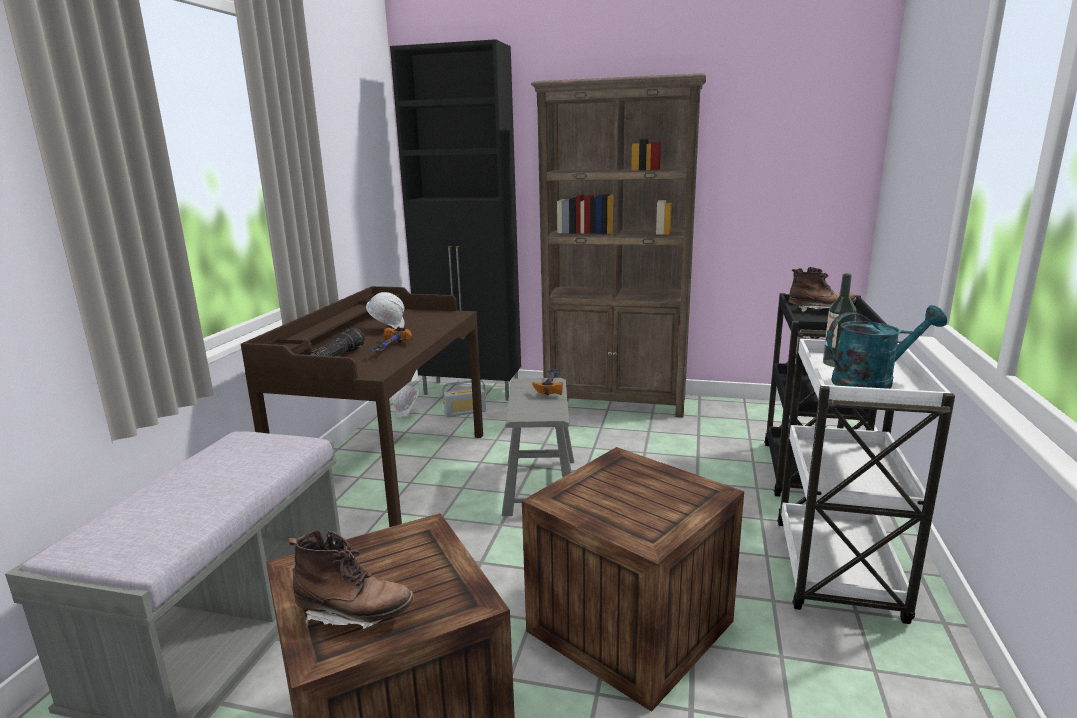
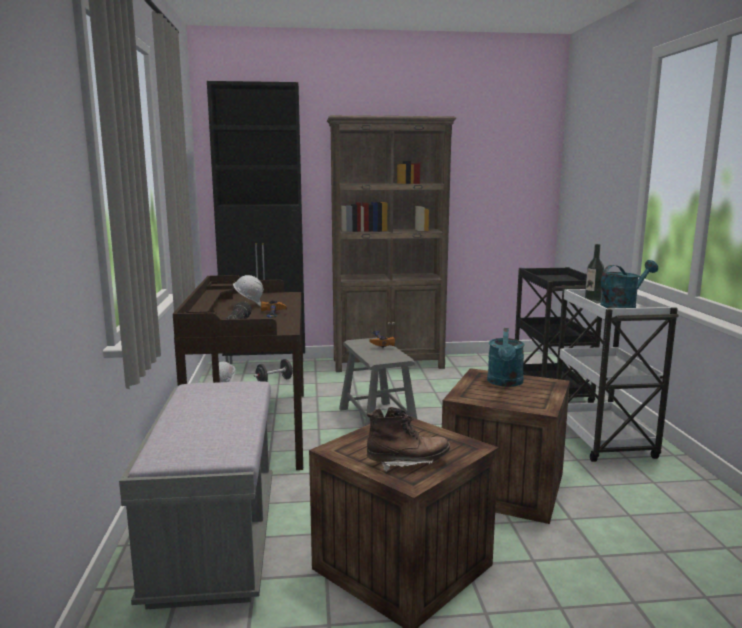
camera: 20 degrees left, 5 degrees down
(465, 412) = (274, 381): radio -> black dumbbell
(640, 482) = (505, 383): none -> turquoise watering can
(820, 310) = (549, 277): brown boot -> none

